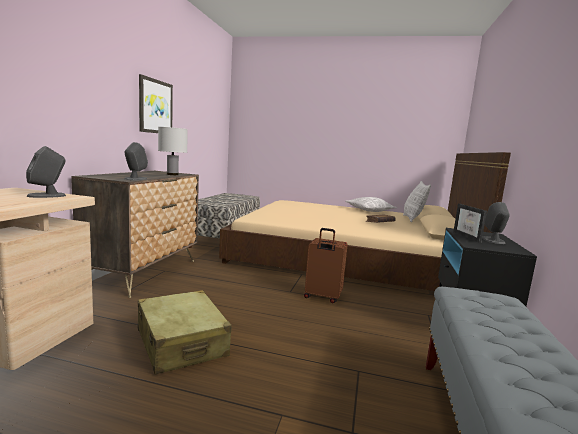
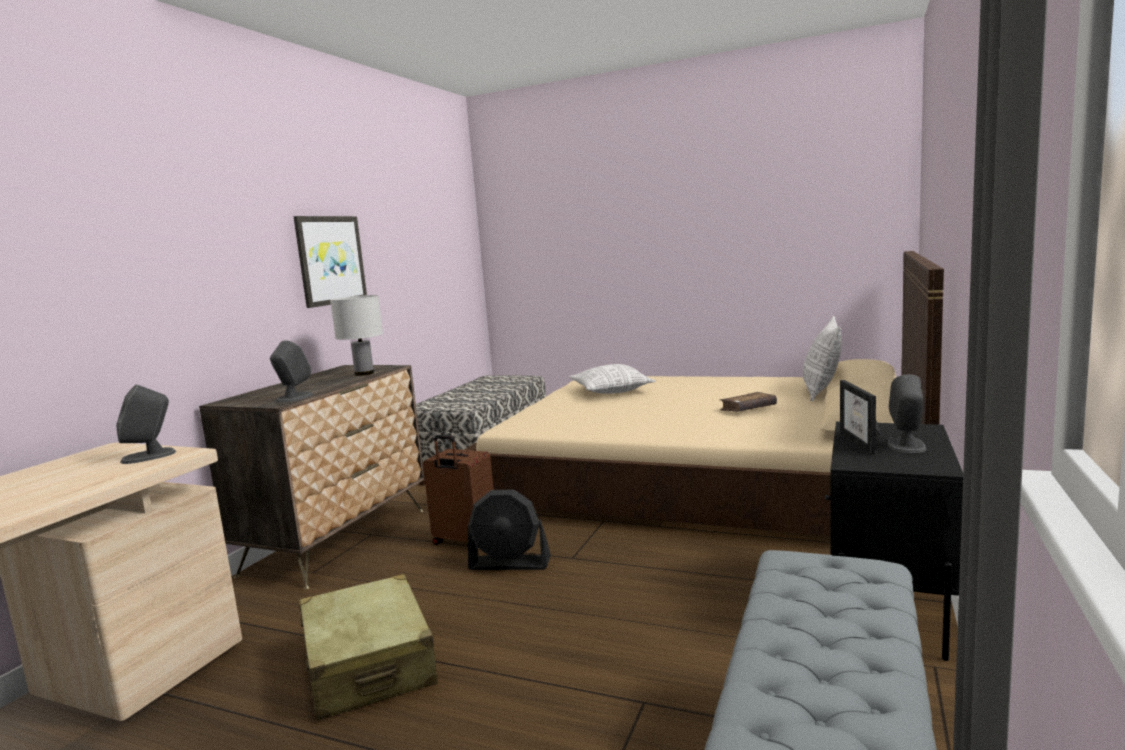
camera: 10 degrees right, 0 degrees up
(254, 292) = (510, 564): none -> black fan
(322, 297) = (626, 564): brown suitcase -> brown suitcase (463, 541)
(369, 211) = (743, 382): pillow -> pillow (611, 391)

